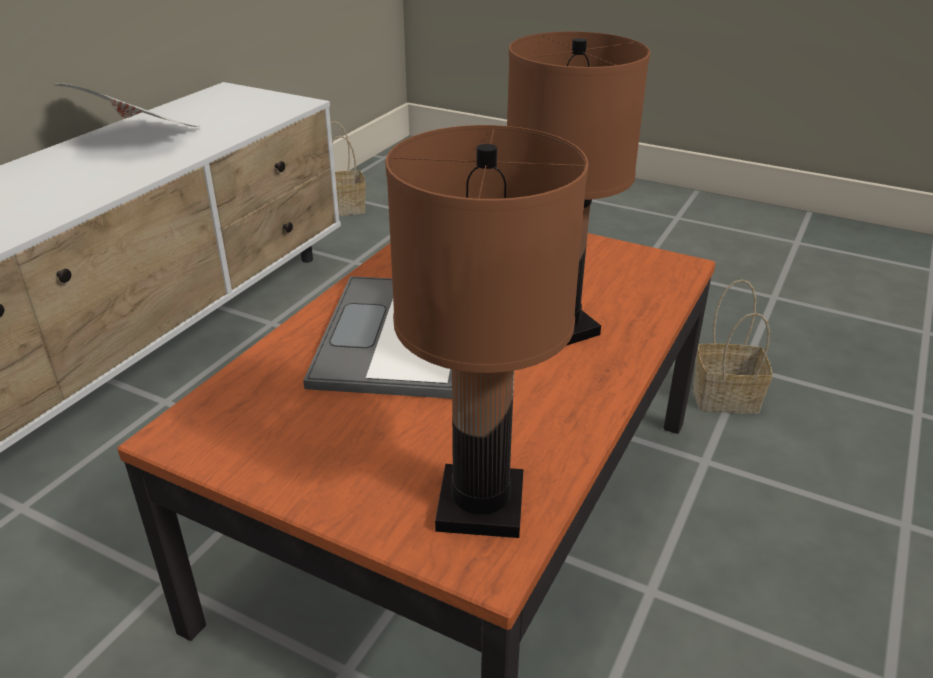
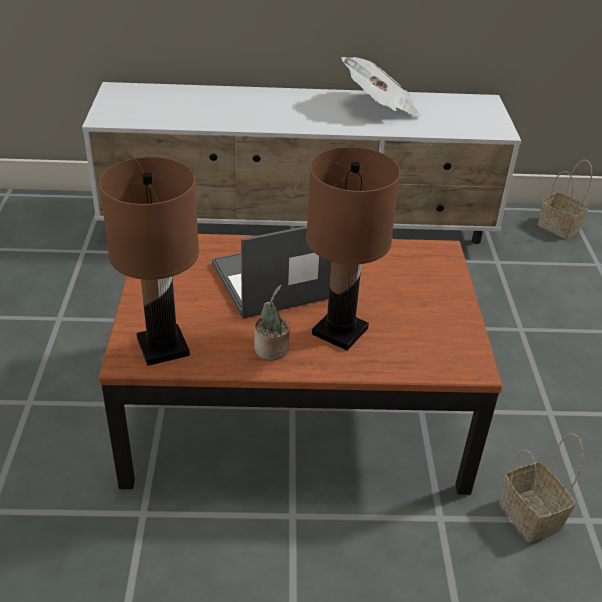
camera: 60 degrees right, 5 degrees up
(562, 394) = (272, 350): none -> potted plant

